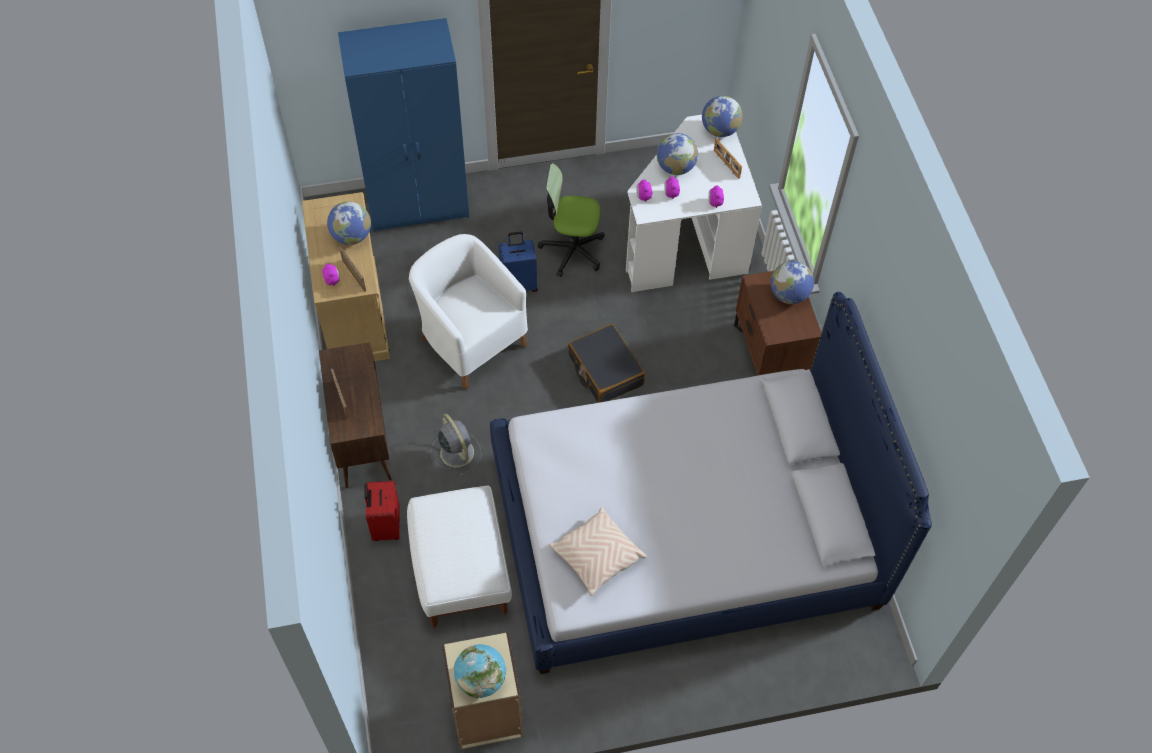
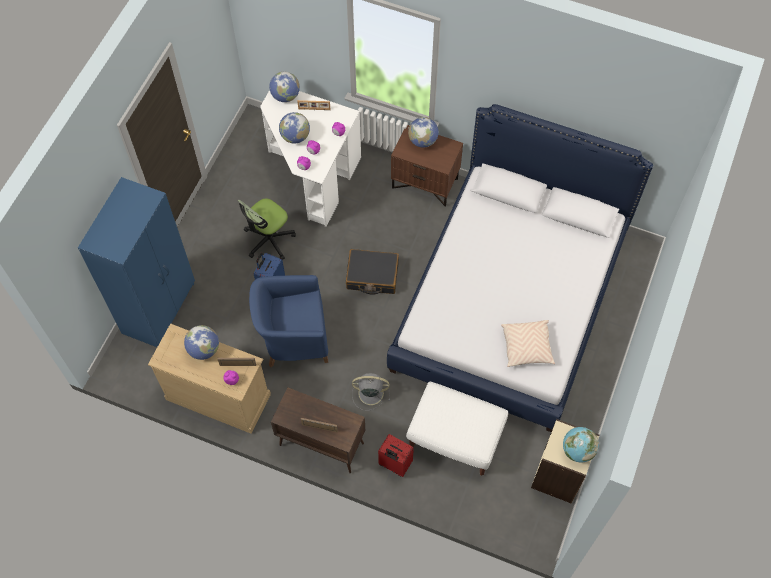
camera: 55 degrees left, 5 degrees up
(470, 341) = (293, 338): white armchair -> blue armchair

